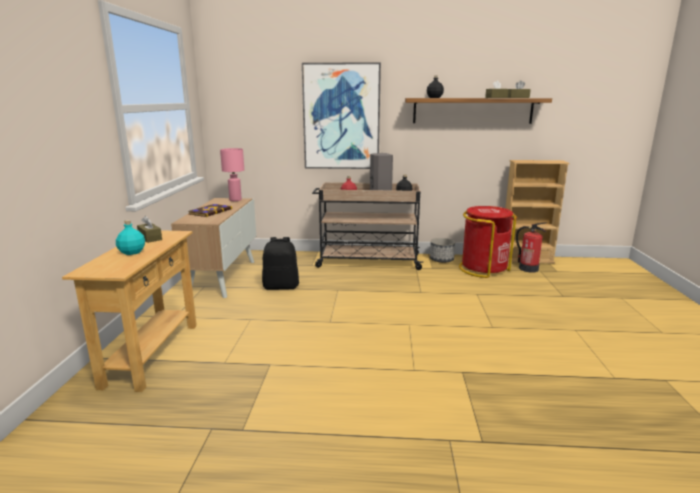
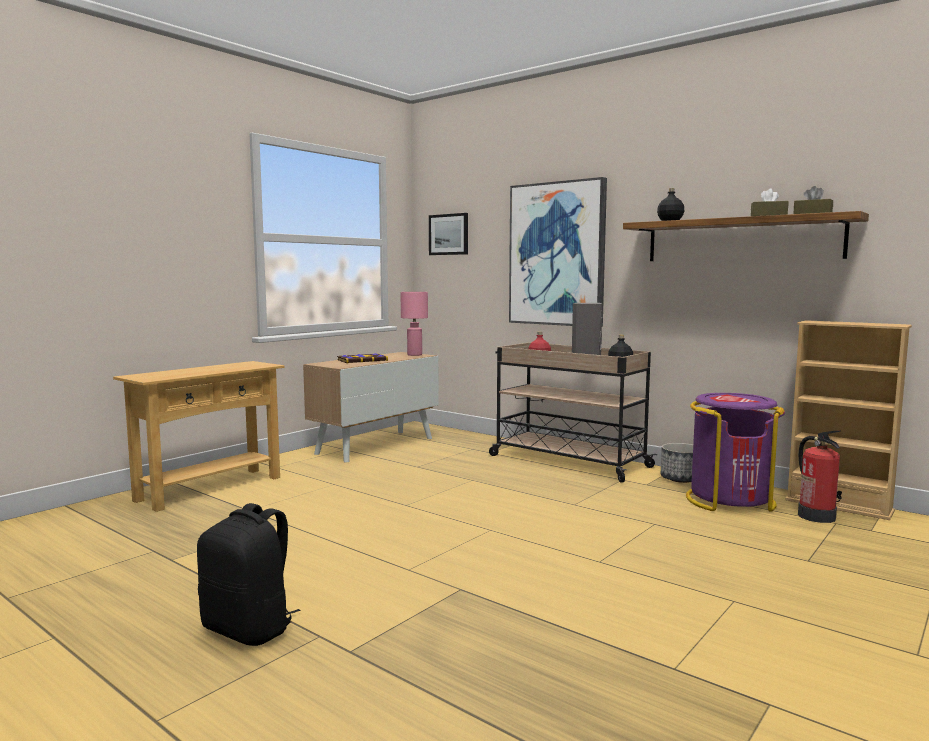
camera: 35 degrees right, 10 degrees down
(132, 252) = (196, 370): turquoise bottle -> none
(150, 238) = (237, 365): brown tissue box -> none
(240, 98) = (449, 234): none -> picture
(281, 286) = (417, 464): black backpack -> black backpack (250, 629)
(483, 269) = (729, 500): red trash can -> purple trash can

